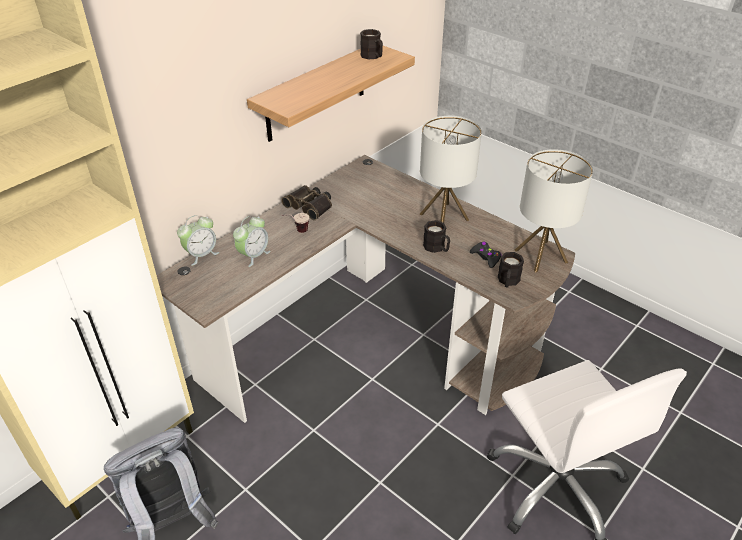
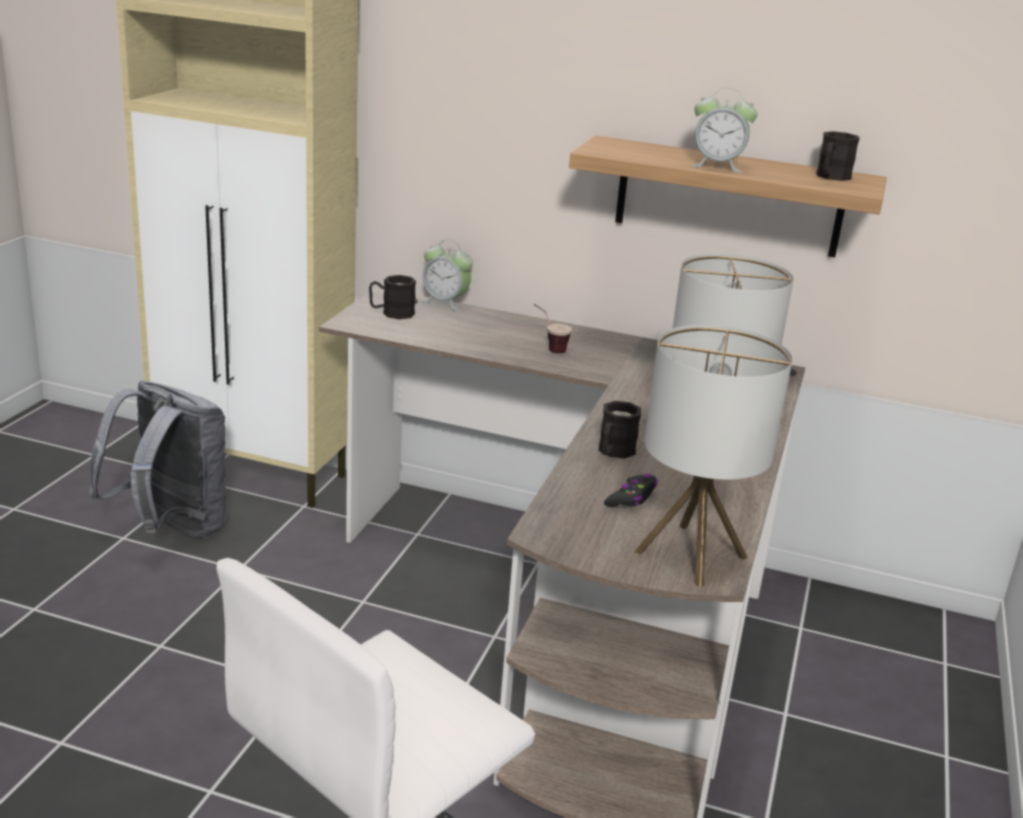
camera: 65 degrees right, 15 degrees down
(253, 255) = (471, 331): alarm clock -> alarm clock (717, 166)
(310, 206) = (619, 348): binoculars -> none
(508, 281) = (581, 525): black mug -> black mug (391, 313)

